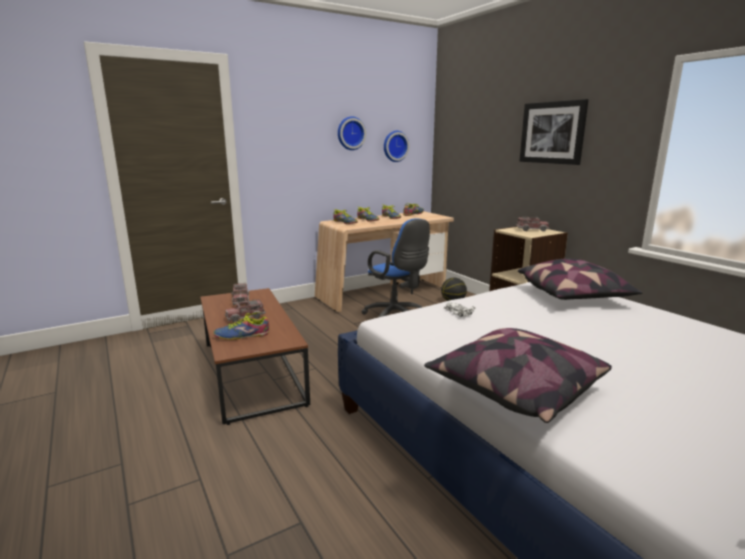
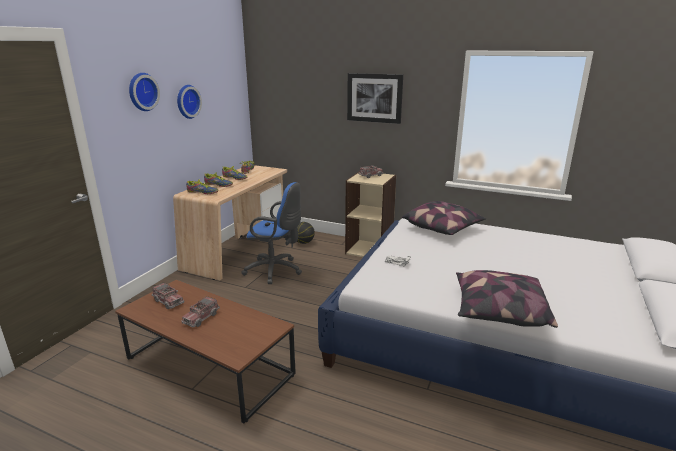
camera: 35 degrees left, 5 degrees up
(242, 335) = (227, 337): shoe -> none
(394, 146) = (222, 108): wall clock -> wall clock (142, 92)

